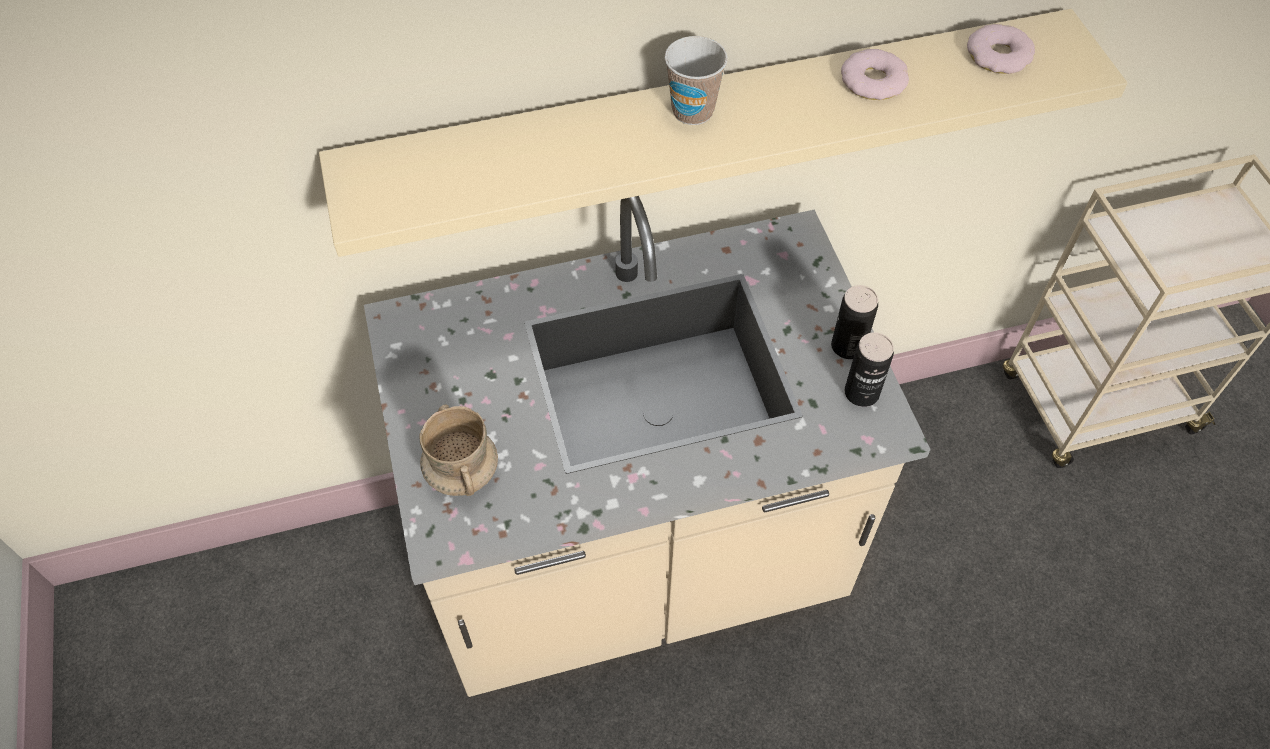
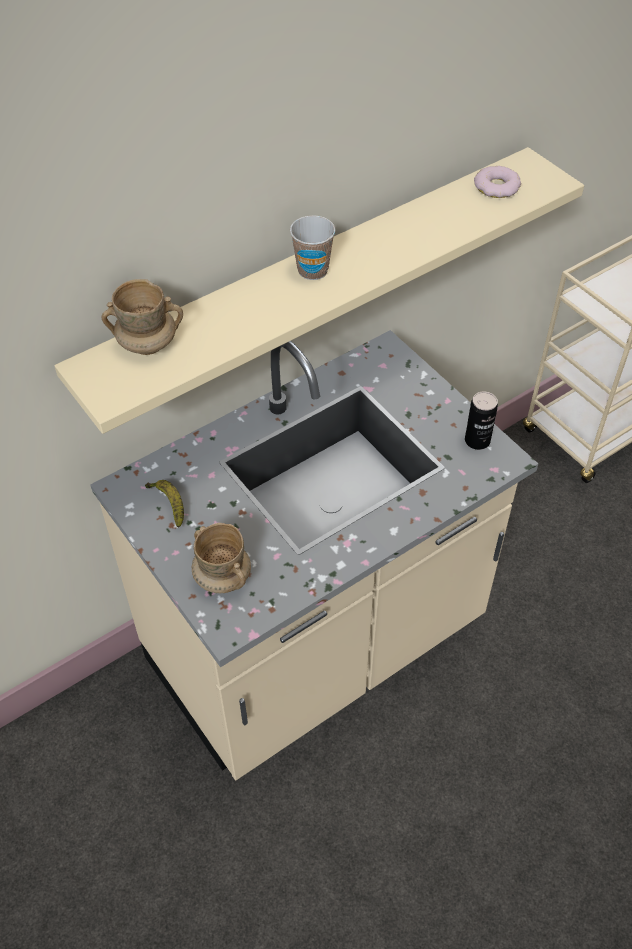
camera: 20 degrees left, 5 degrees down
(440, 155) = (148, 344): none -> beige mug
(441, 358) = (169, 504): none -> banana
(848, 346) = (454, 413): can -> none
(873, 81) = (424, 222): donut -> none

